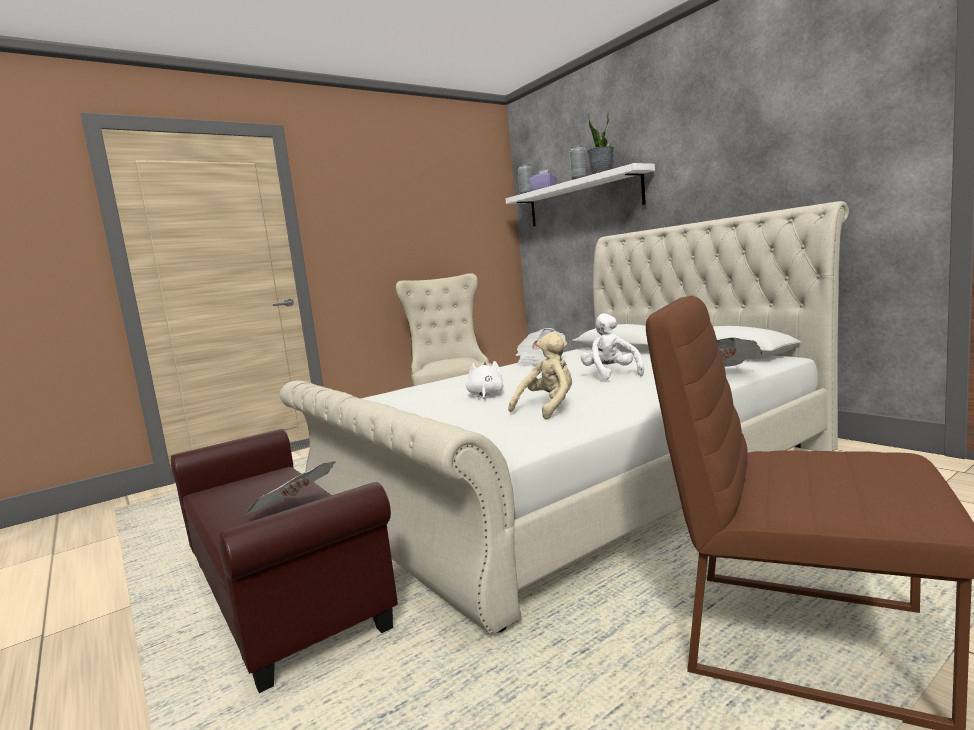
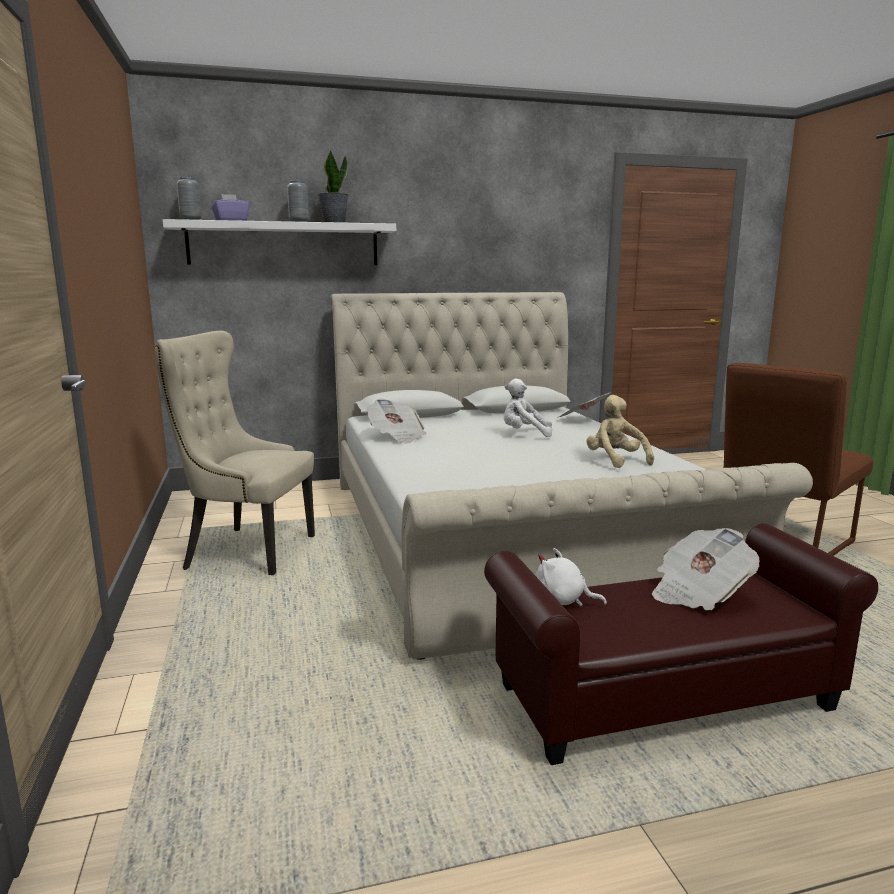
camera: 70 degrees left, 5 degrees up
(485, 395) = (525, 467): white plush toy -> white plush toy (563, 600)

